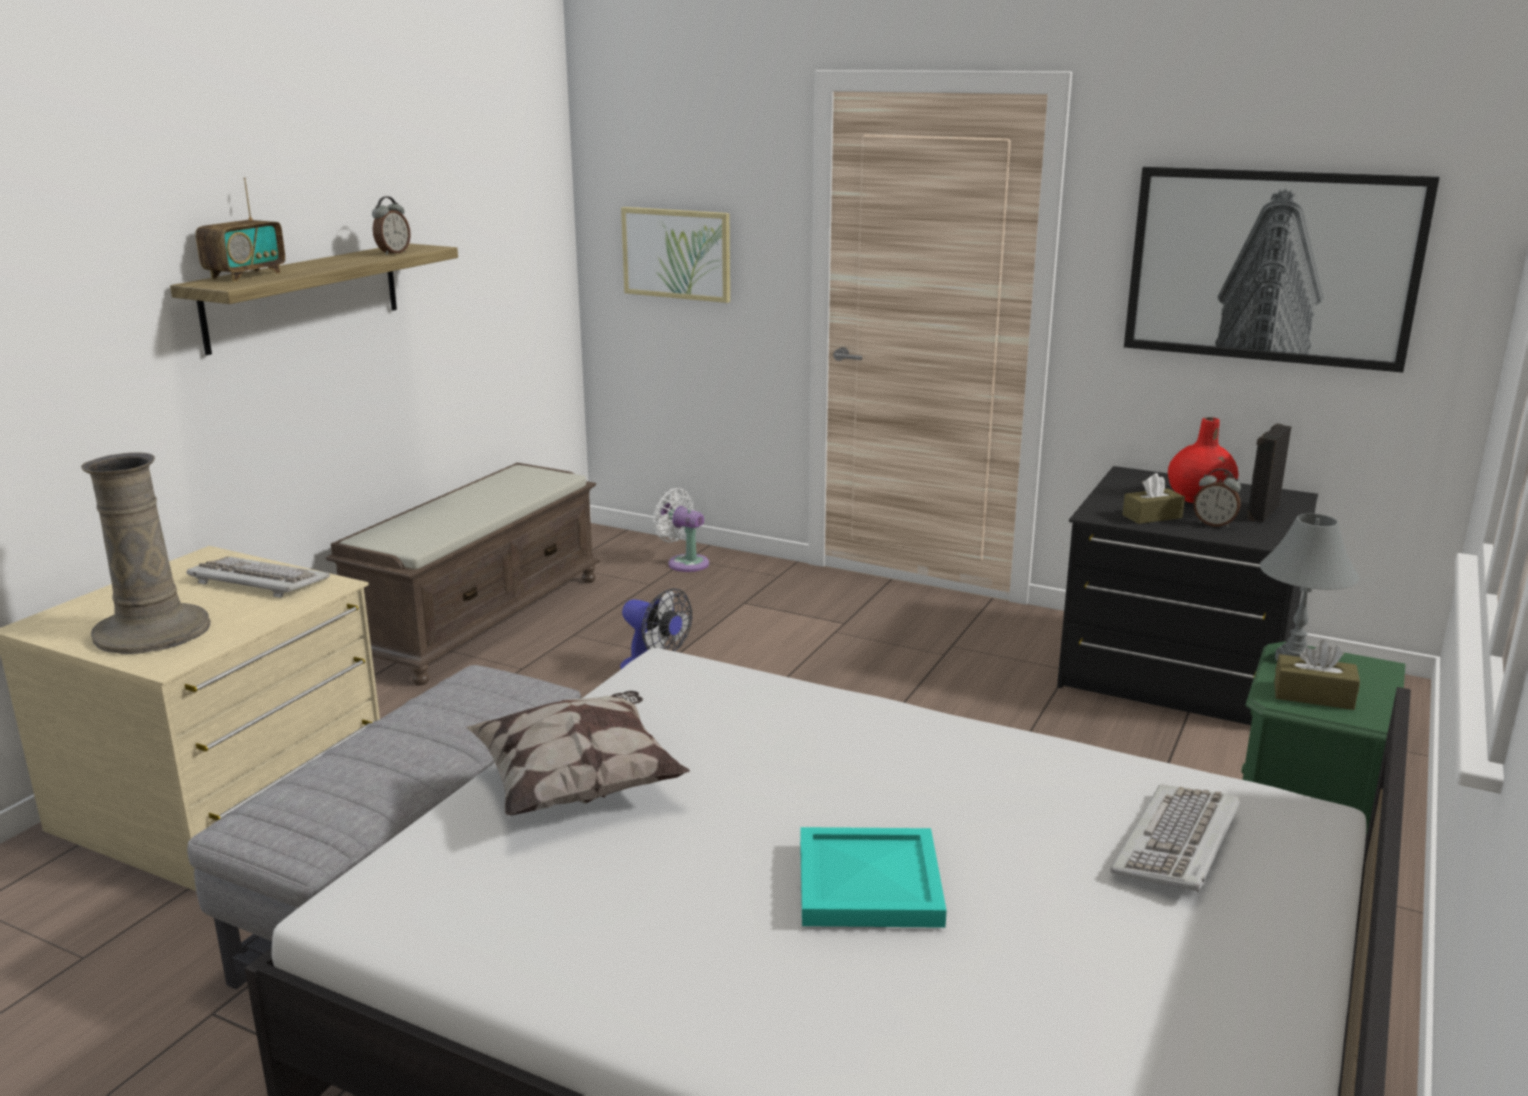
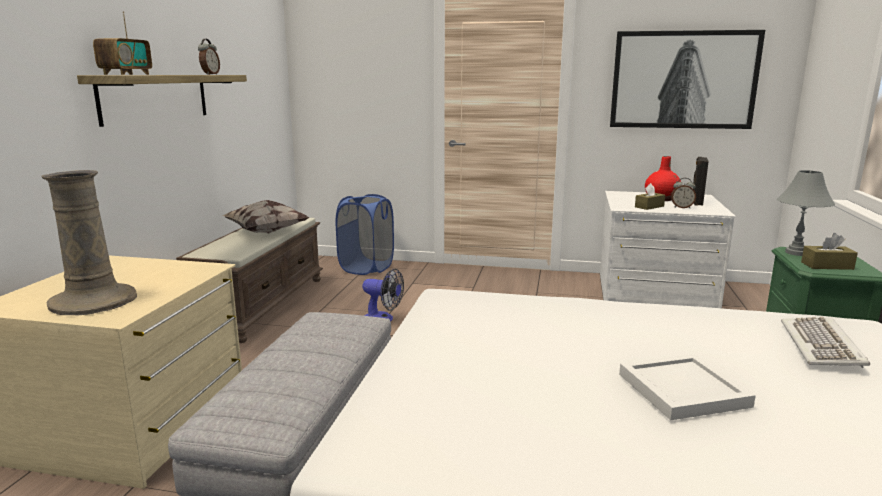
camera: 15 degrees left, 5 degrees down
(258, 580) = (155, 269): keyboard -> none
(579, 784) = (448, 361): pillow -> pillow (267, 231)
(677, 253) = (353, 94): picture -> none
(684, 563) = (366, 268): white fan -> blue laundry basket
(866, 881) = (680, 389): turquoise tray -> white tray
(1175, 672) = (655, 293): black dresser -> white dresser

